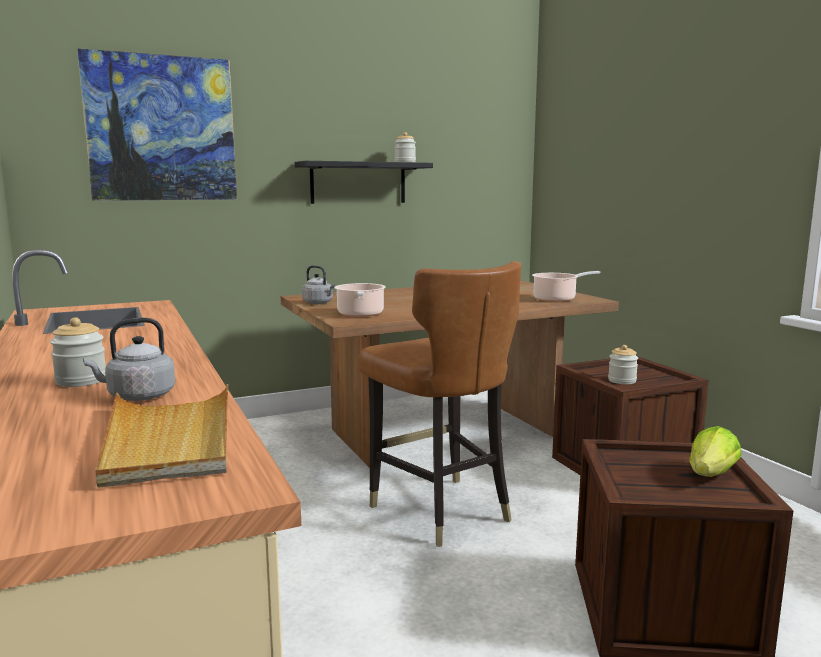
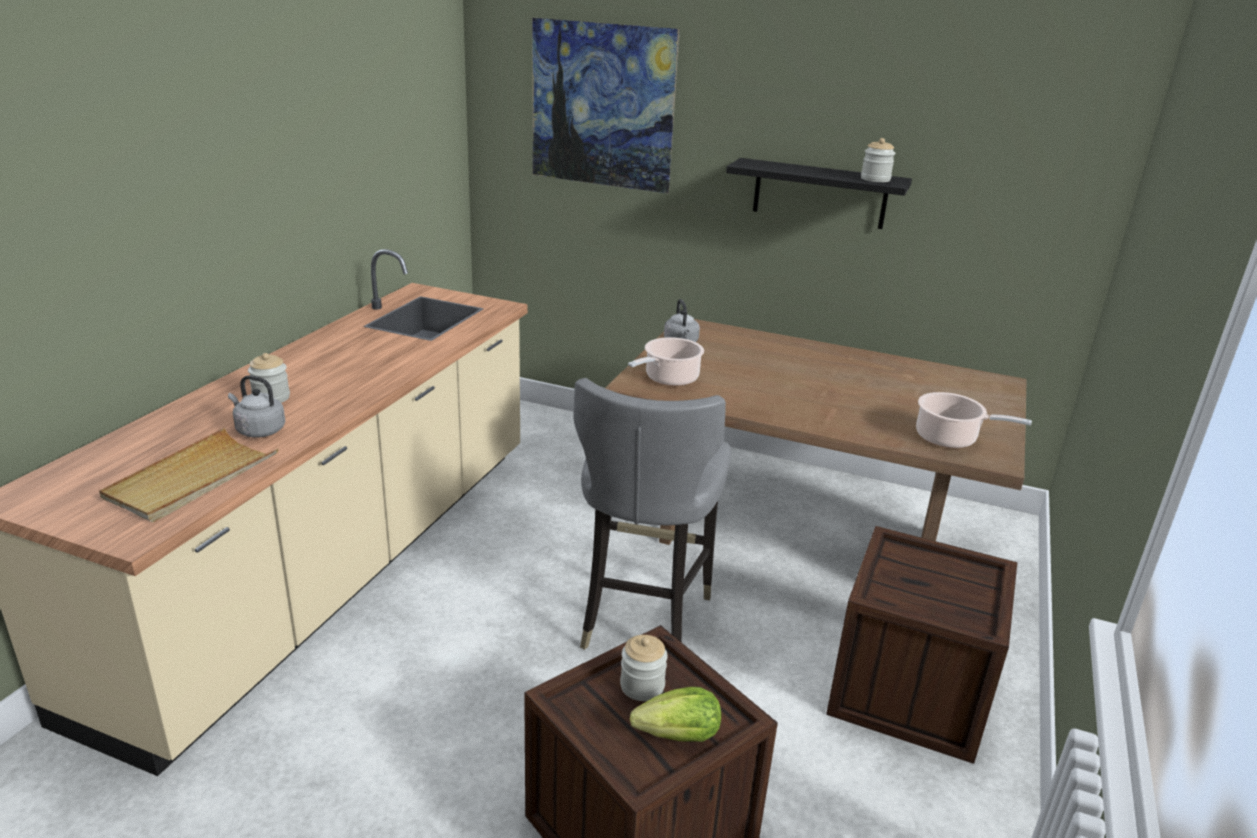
camera: 45 degrees right, 15 degrees up
(440, 510) = (641, 618): brown chair -> grey chair
(622, 381) = (903, 587): jar -> jar (642, 686)

